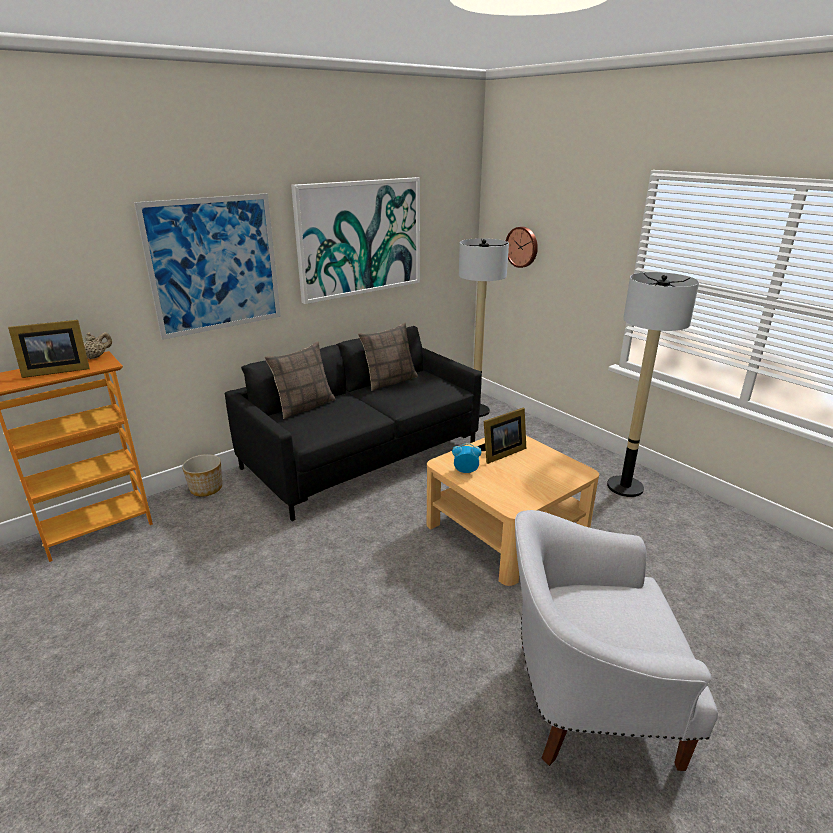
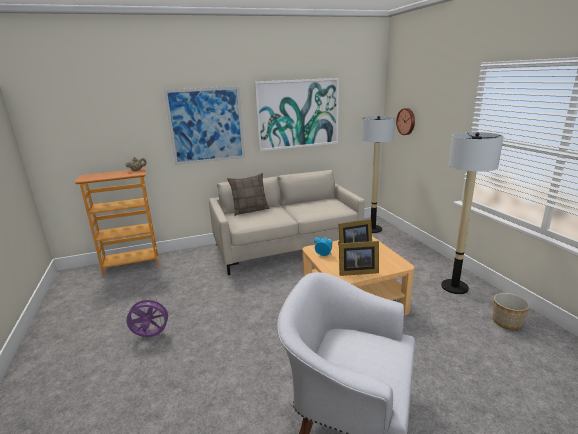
camera: 20 degrees right, 5 degrees down
(55, 371) = (114, 174): picture frame -> picture frame (356, 271)
(206, 488) = (194, 252): planter -> planter (506, 322)
(218, 656) = (151, 336): none -> purple fan
(362, 457) = (287, 247): black sofa -> beige sofa
(389, 381) = (308, 201): pillow -> none

